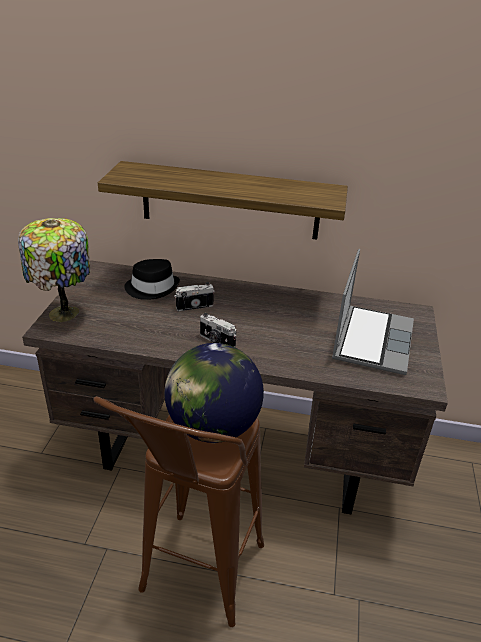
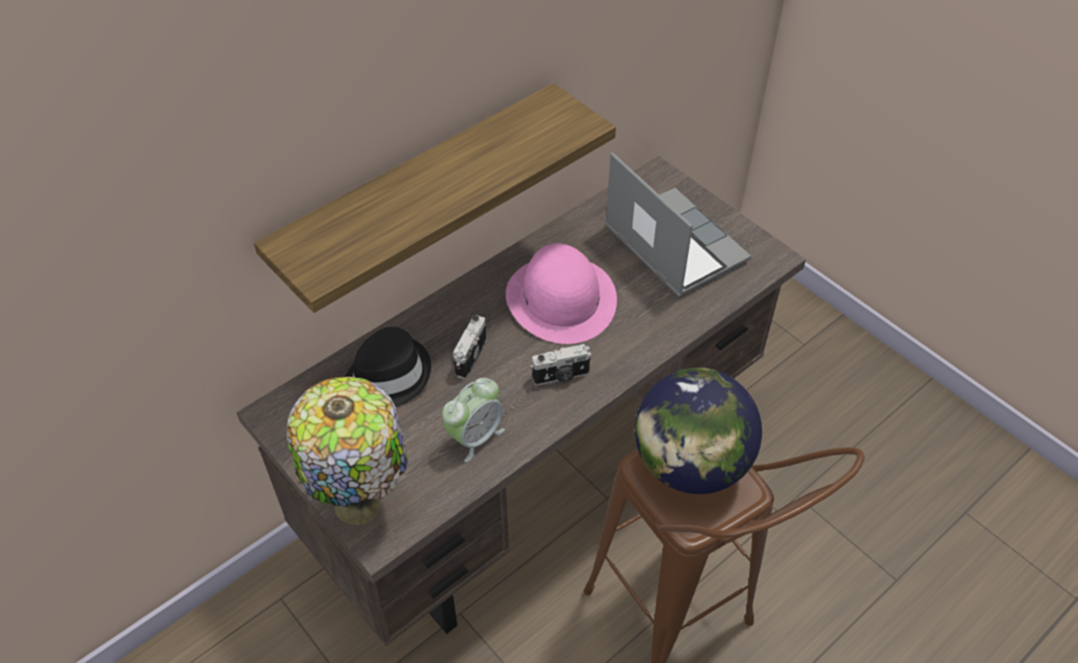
camera: 50 degrees left, 15 degrees up
(142, 330) = (475, 437): none -> alarm clock
(273, 318) = (561, 299): none -> pink hat

